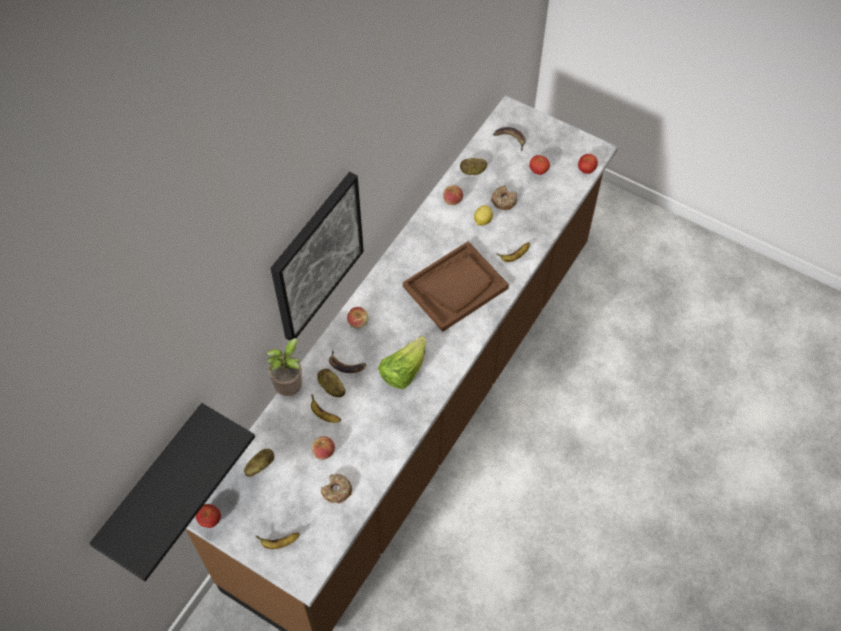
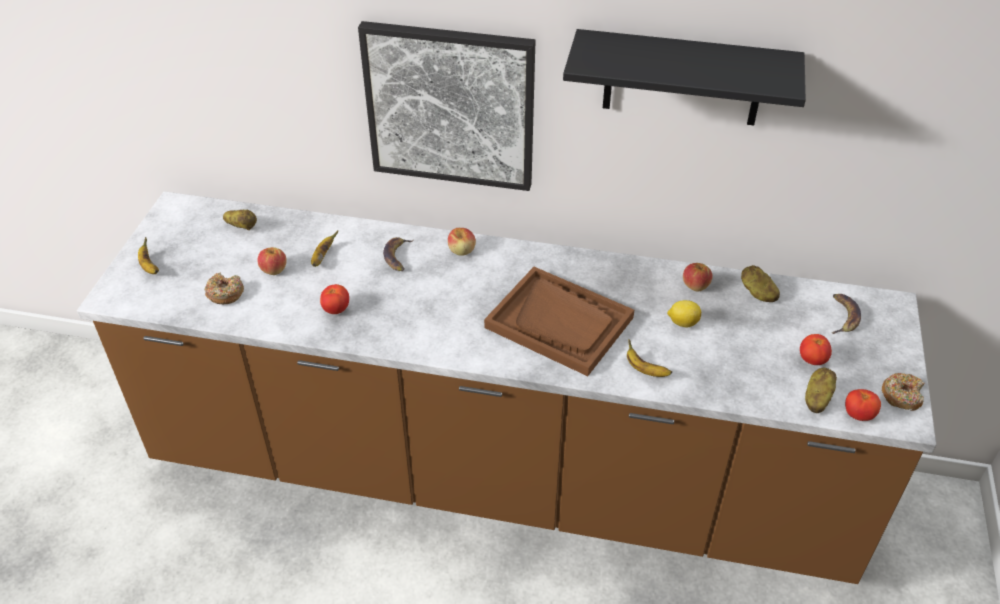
camera: 70 degrees right, 15 degrees down
(154, 483) = (144, 104): black shelf -> black shelf (683, 78)
(210, 520) = (168, 210): tomato -> tomato (336, 309)
(291, 387) = (349, 222): potted plant -> none
(331, 387) = (361, 253): potato -> potato (816, 398)
(403, 371) = (409, 307): lettuce -> none
(503, 201) = (731, 335): donut -> donut (901, 396)

